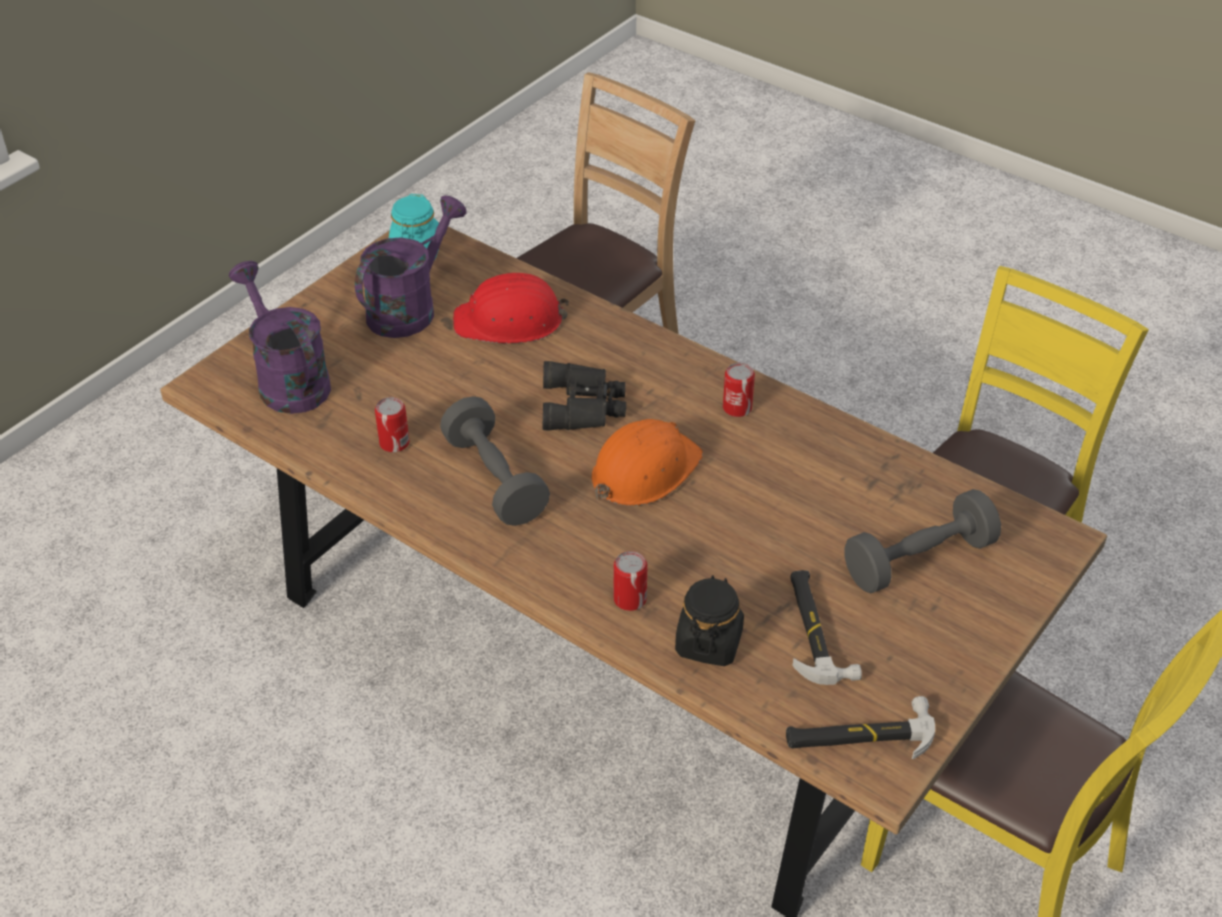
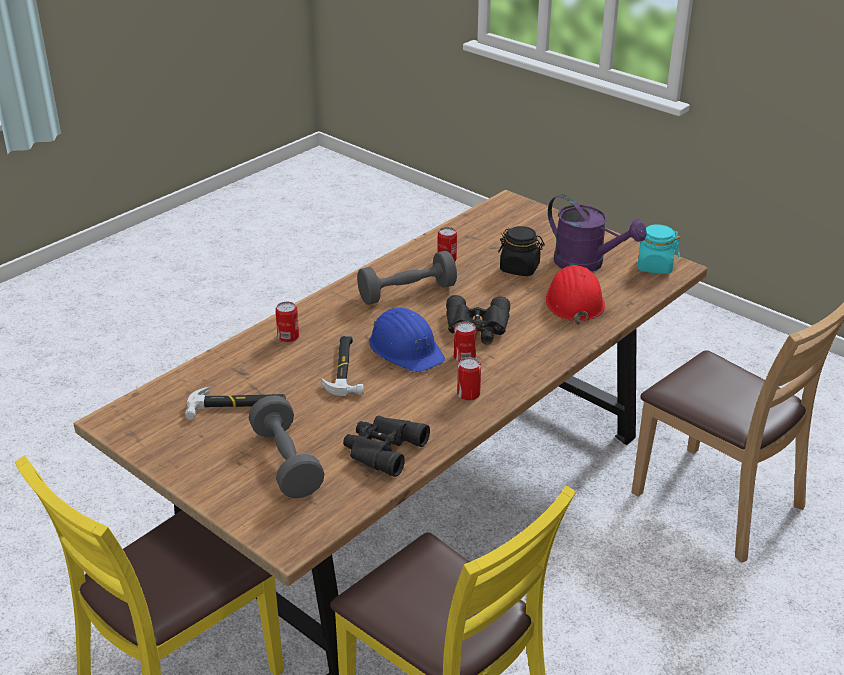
camera: 95 degrees right, 10 degrees down
(287, 380) = (510, 225): purple watering can -> none
(644, 470) = (406, 349): orange hard hat -> blue hard hat
(656, 414) = (464, 357): none -> can
(708, 642) = (242, 363): black jar -> black jar (520, 268)
(859, 735) = (143, 414): hammer -> hammer (345, 368)
(867, 476) = (381, 449): none -> black binoculars

